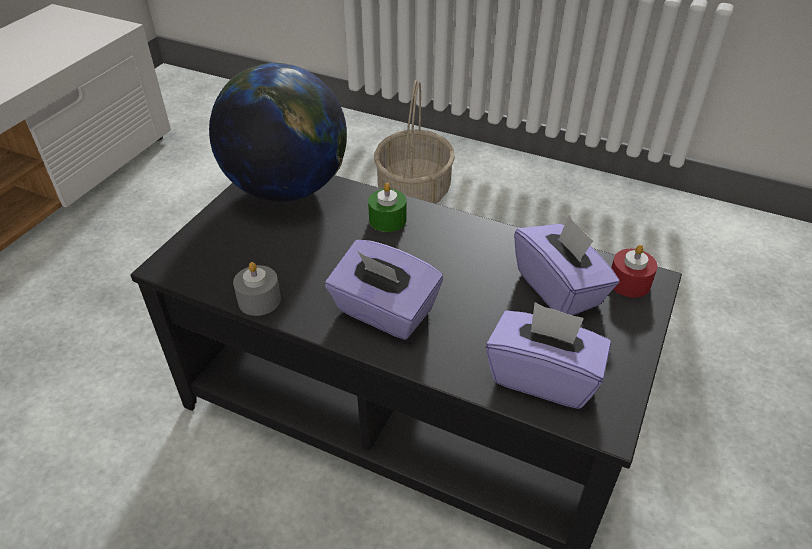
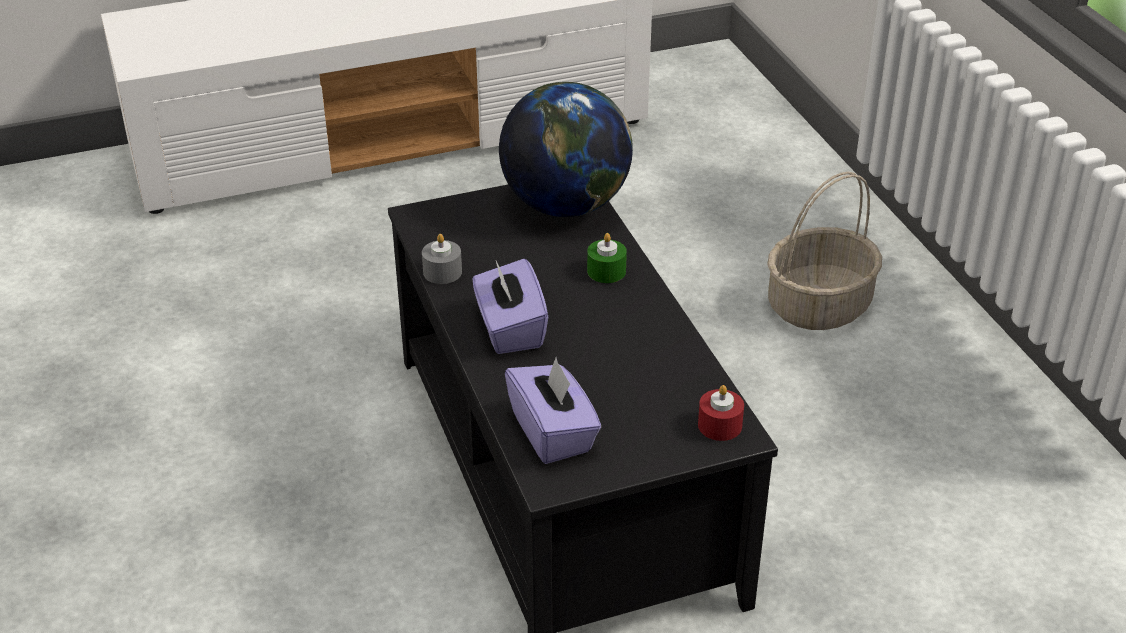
camera: 45 degrees right, 5 degrees down
(559, 288) = (658, 394): purple tissue box -> none

